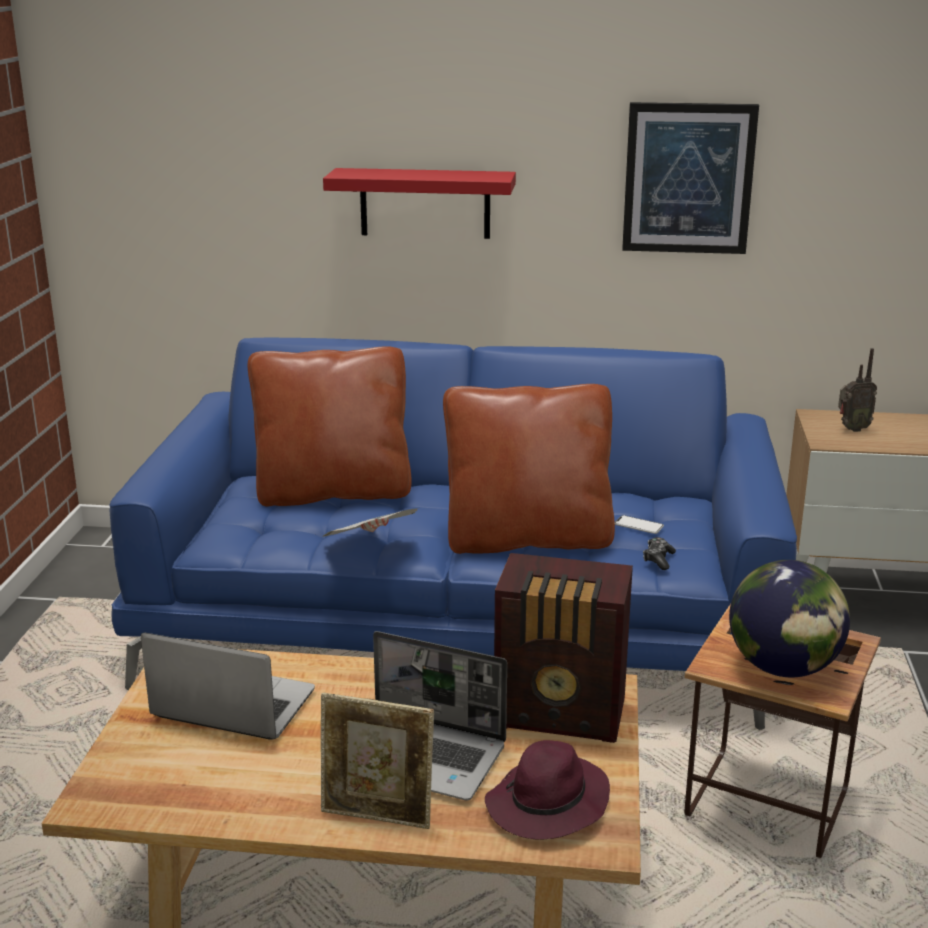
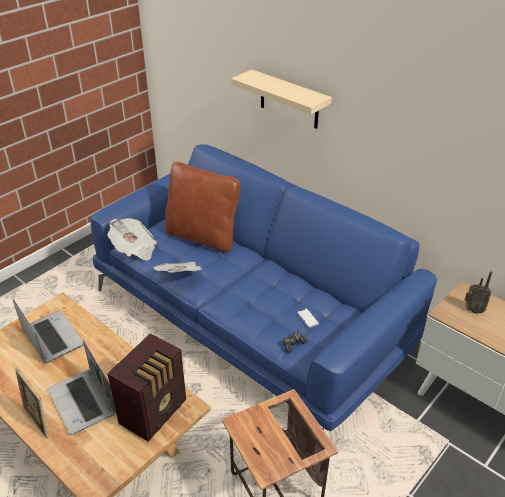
camera: 35 degrees right, 15 degrees up
(230, 541) = (134, 249): none -> newspaper
(425, 203) = (289, 100): red shelf -> beige shelf
(527, 539) = (251, 302): brown pillow -> none
(548, 805) = (96, 455): purple hat -> none
(562, 715) = (155, 411): radio -> radio turned 105 degrees counterclockwise
(688, 178) = (420, 129): picture -> none
(783, 668) = (266, 443): globe -> none

